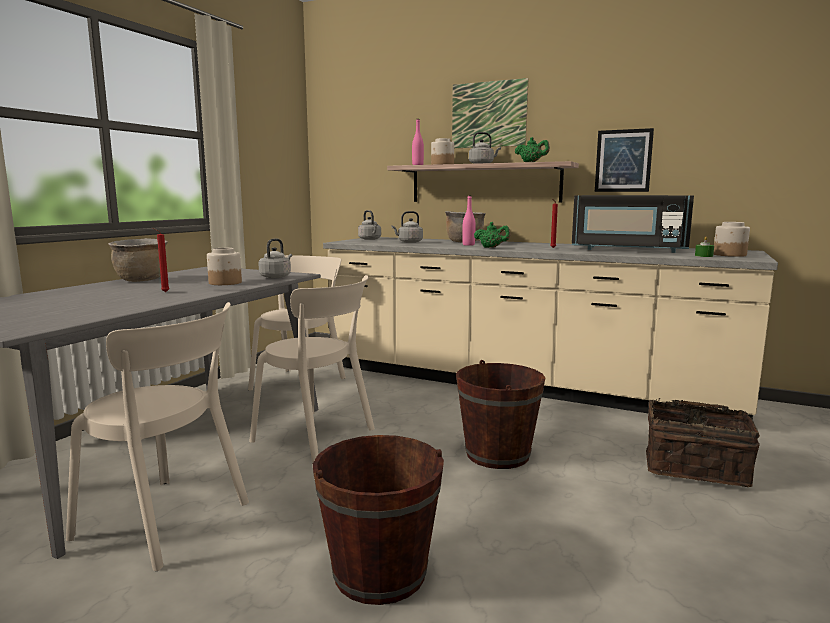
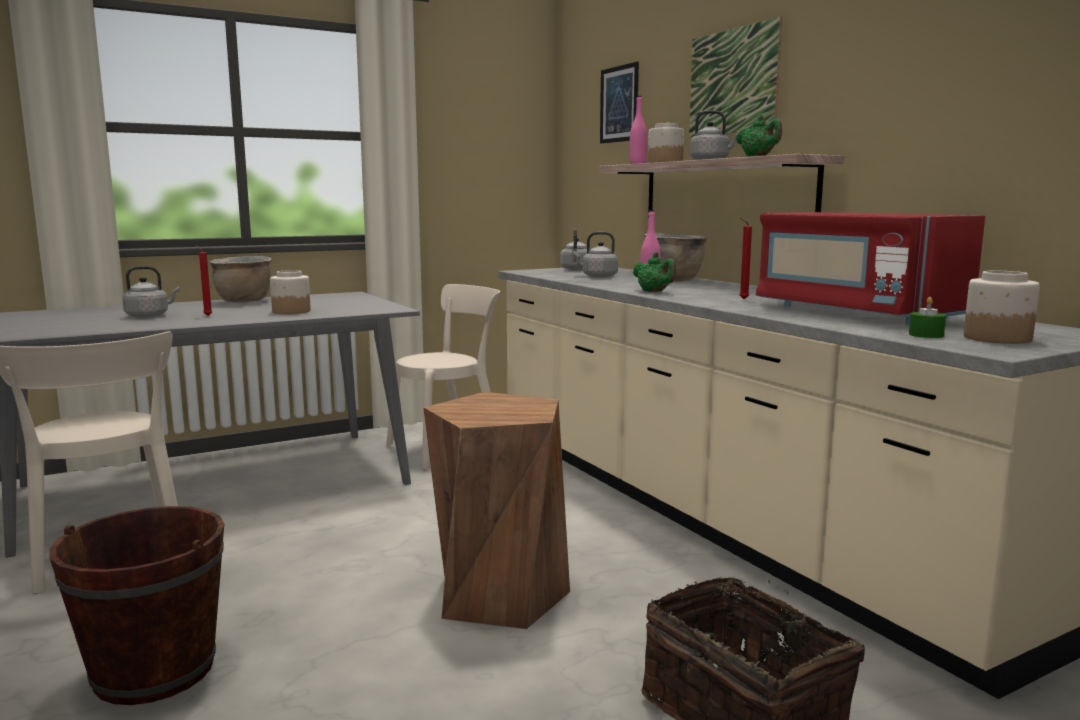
camera: 35 degrees right, 0 degrees up
(276, 277) = (362, 309): grey kettle -> grey kettle (149, 316)
(318, 436) = (357, 513): beige chair -> none
(497, 454) = (499, 595): brown bucket -> brown stool
(623, 161) = (910, 149): picture -> picture (619, 104)
(628, 250) = (853, 312): black microwave -> red microwave

